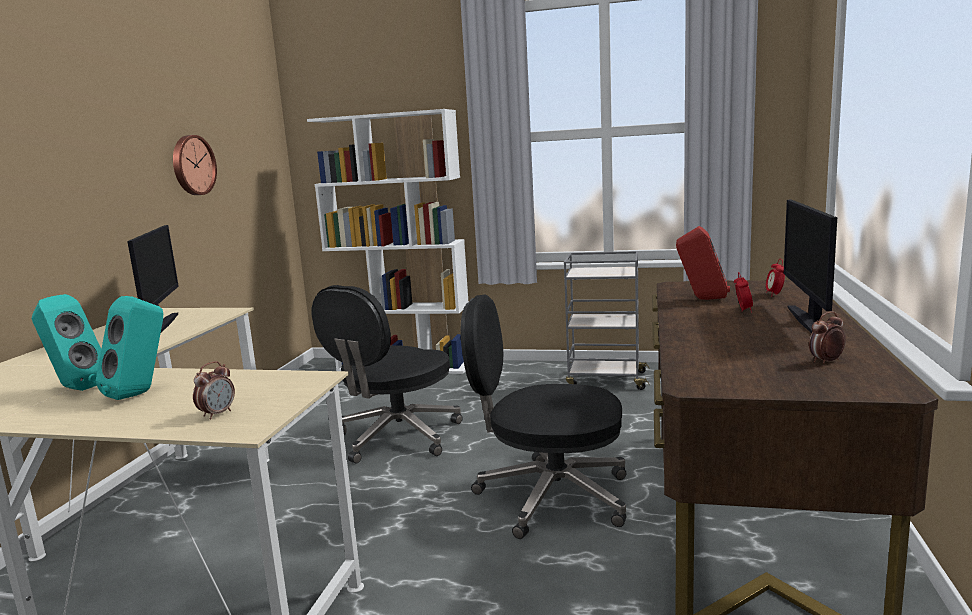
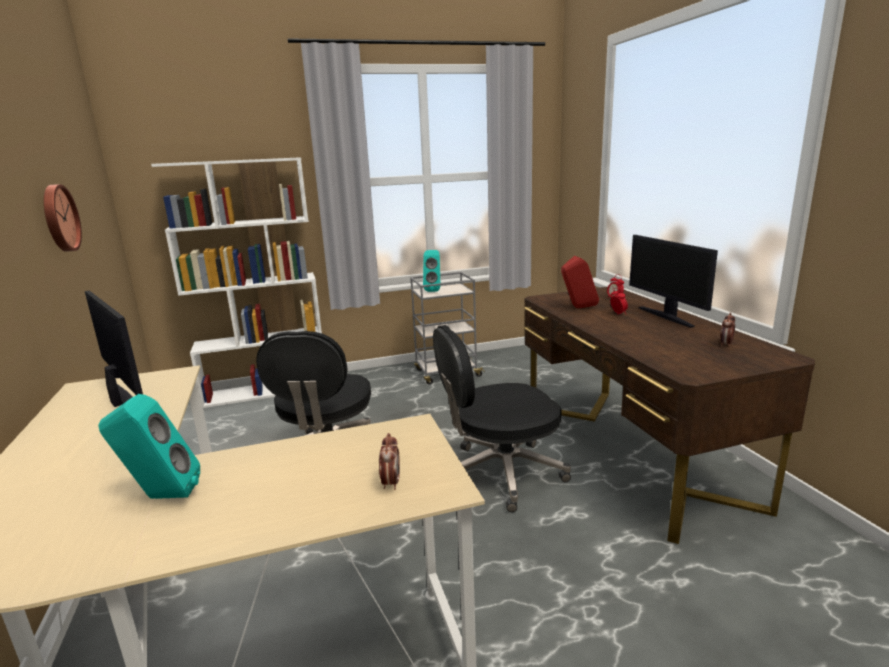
camera: 30 degrees left, 5 degrees up
(141, 393) = (260, 482): turquoise speaker -> turquoise speaker (433, 290)

